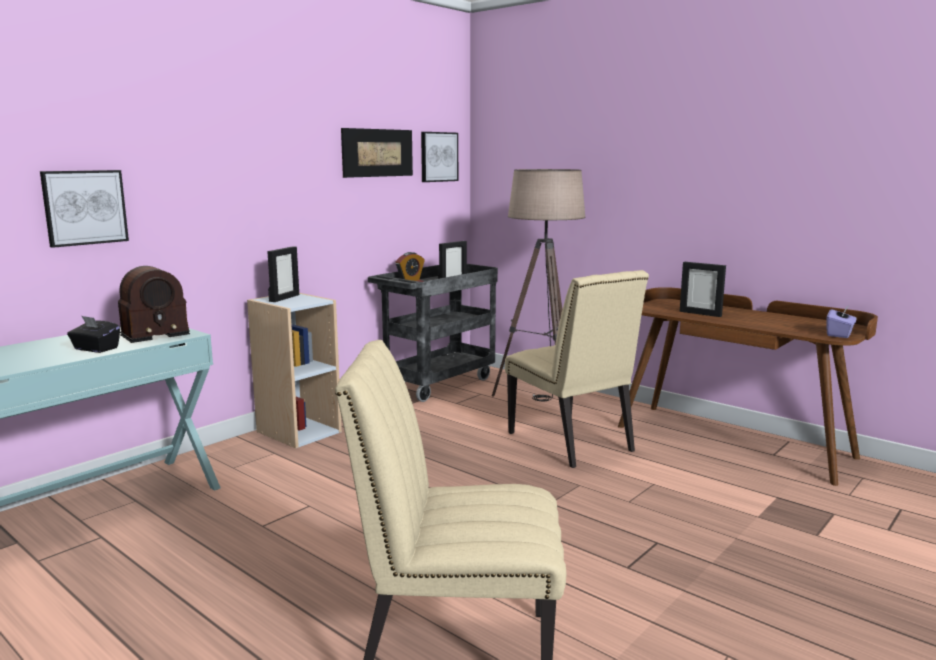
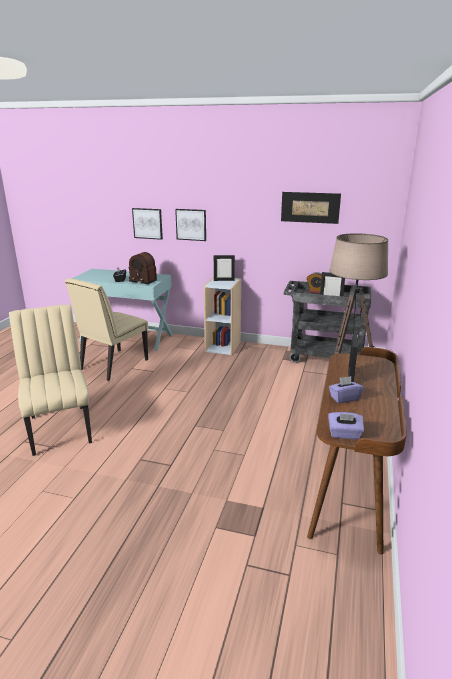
camera: 65 degrees right, 10 degrees up
(438, 157) = (367, 212): picture -> picture (191, 224)
(569, 441) = (281, 416): beige chair -> beige chair (114, 364)
(755, 323) = (344, 398): none -> purple tissue box

